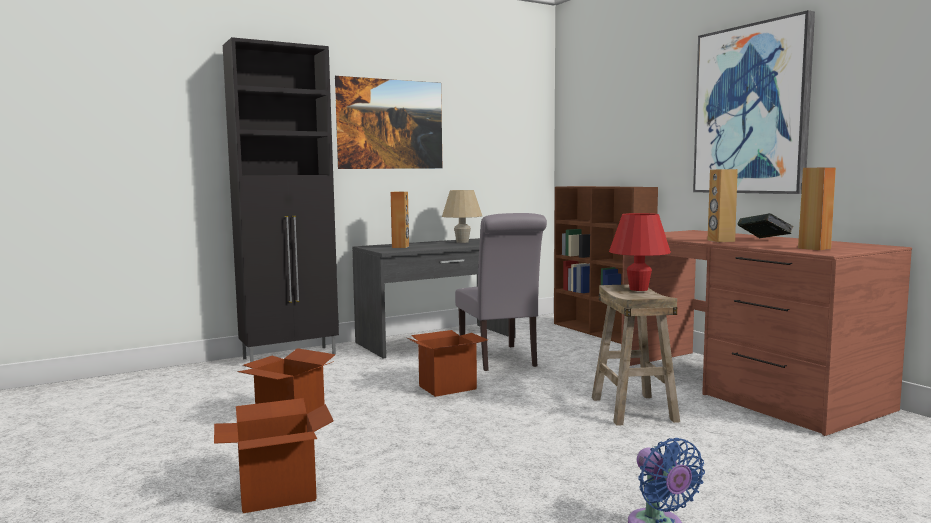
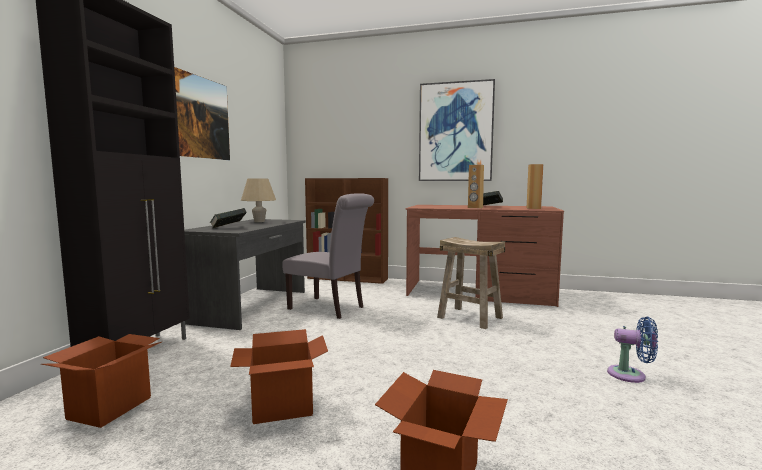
camera: 45 degrees left, 0 degrees up
(400, 247) = (228, 228): brown speaker -> book
(448, 387) = (344, 337): cardboard box -> cardboard box (110, 408)
(638, 289) = (465, 240): red table lamp -> none

